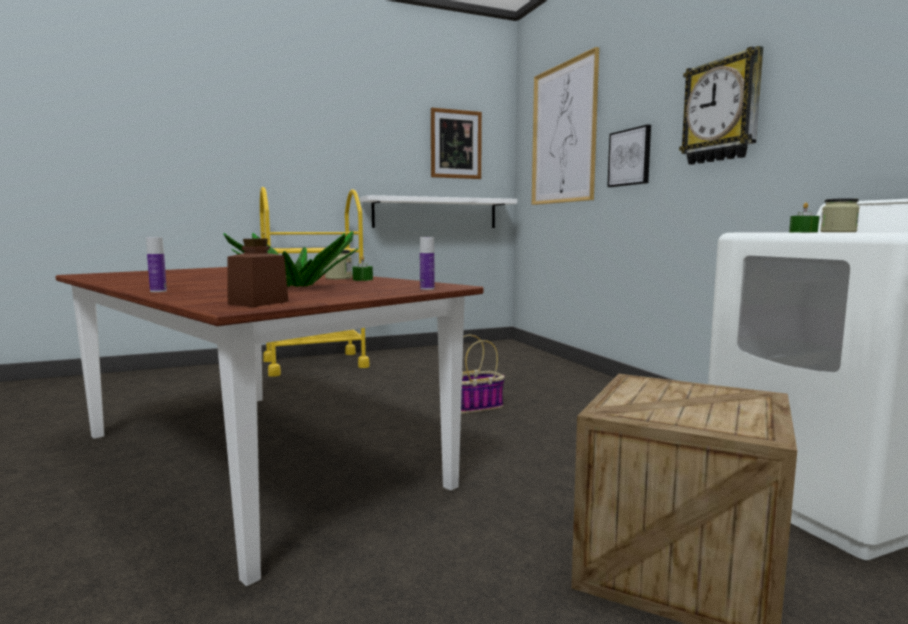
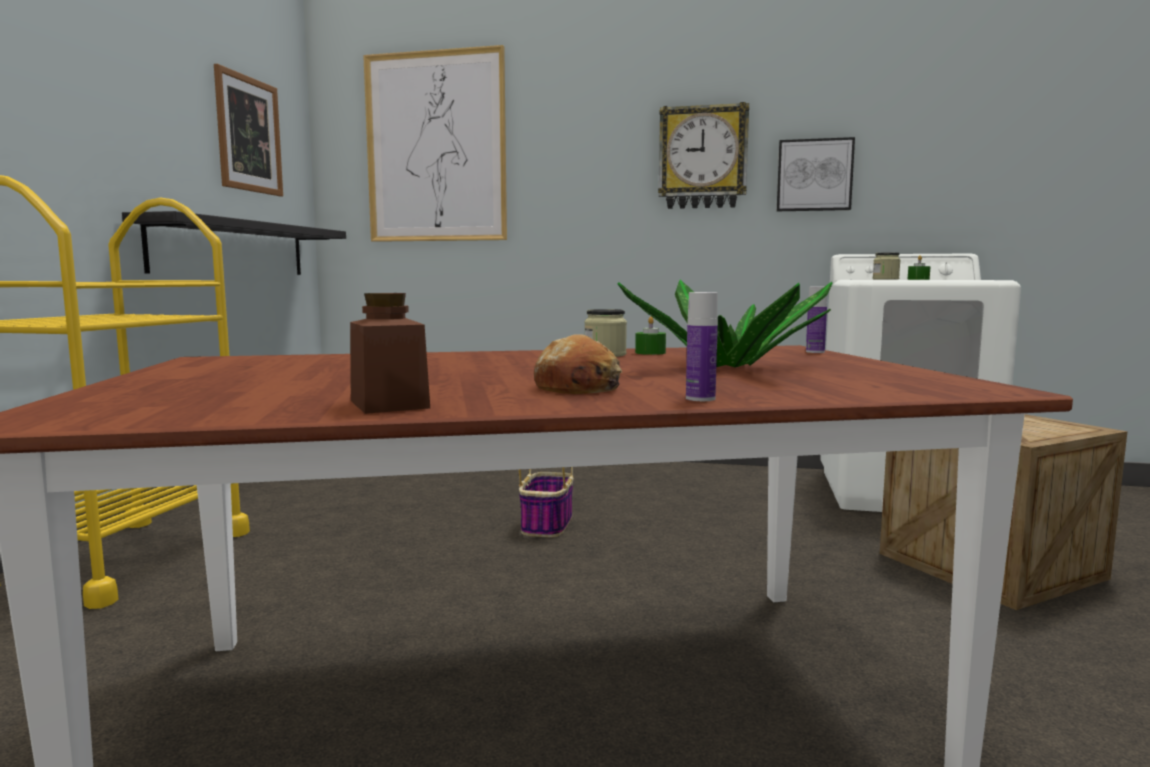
camera: 55 degrees left, 0 degrees up
(186, 284) = (578, 388): none -> bread
(258, 303) = (937, 382): brown jar -> brown jar (389, 404)
(435, 213) = (232, 249): white shelf -> black shelf
(630, 157) = (570, 192): picture -> picture (814, 175)

